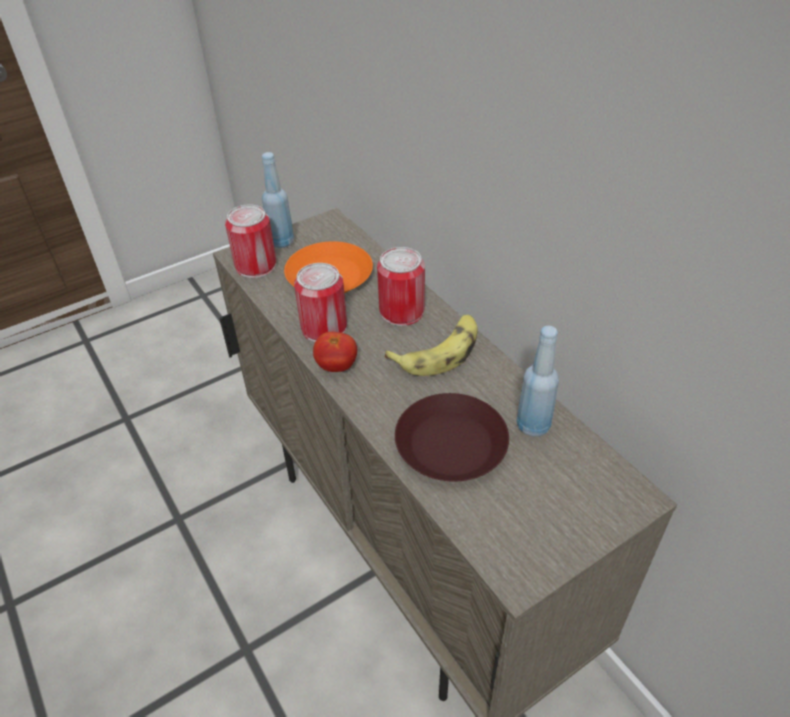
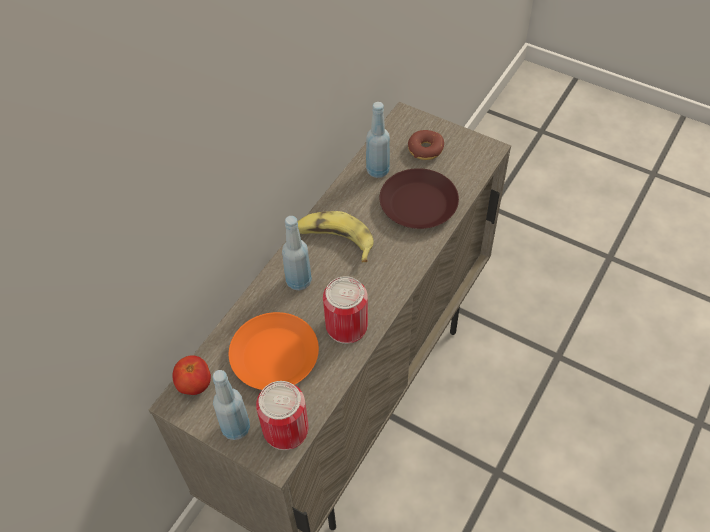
camera: 115 degrees left, 10 degrees up
(337, 366) = (385, 296): tomato -> tomato (194, 384)
(401, 311) = (298, 281): can -> blue bottle
(552, 493) = (425, 149): none -> donut

